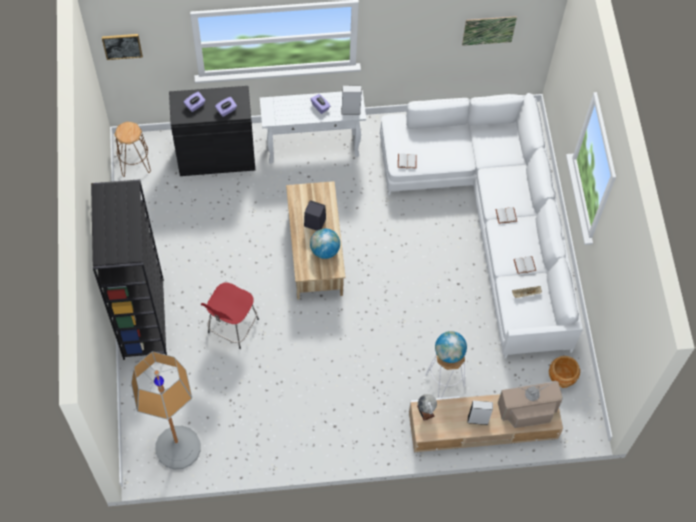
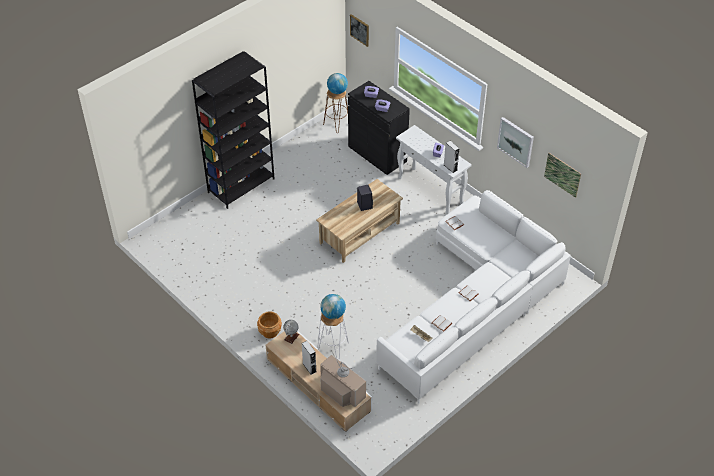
camera: 55 degrees right, 15 degrees down
(178, 447) = (173, 247): floor lamp -> none
(232, 327) = (272, 225): red stool -> none
(324, 250) = (350, 220): globe -> globe (337, 91)
(413, 33) = (516, 141): none -> picture
(561, 377) = (393, 409): brown planter -> brown planter (270, 332)

